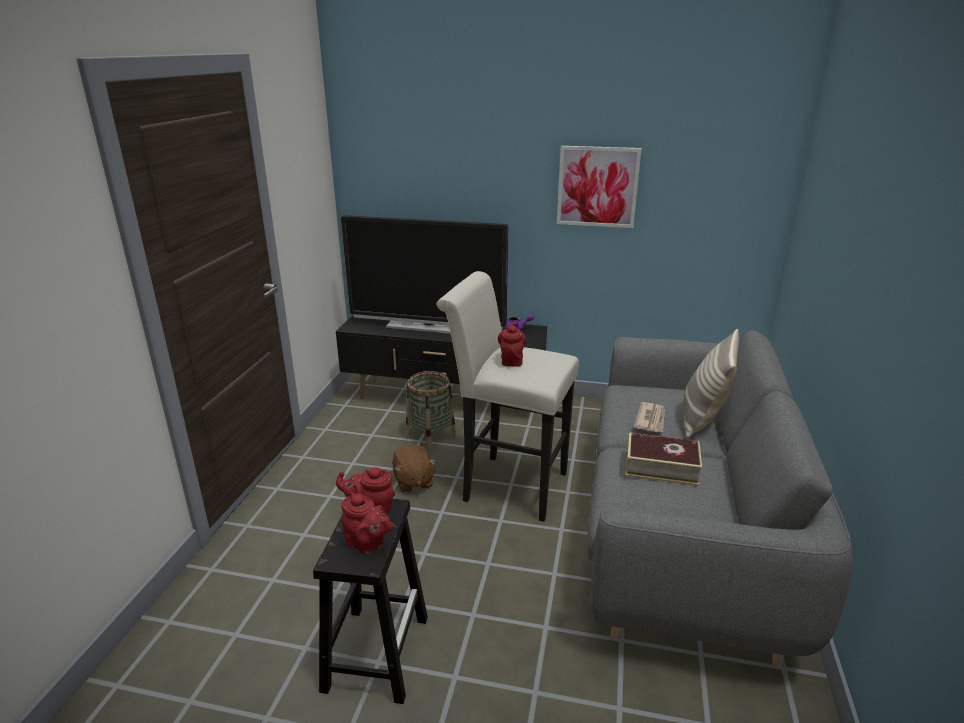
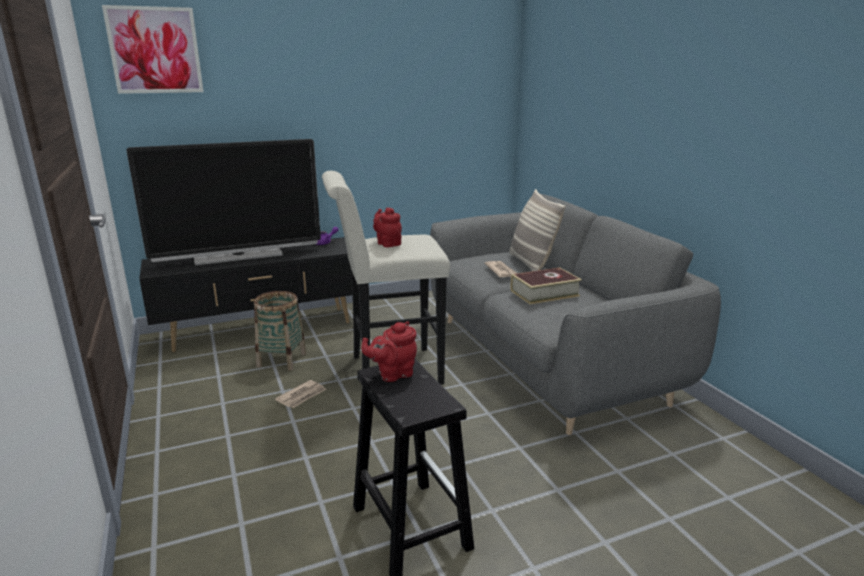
camera: 35 degrees left, 5 degrees down
(368, 544) = (423, 394): red teapot -> none
(413, 481) = (302, 396): brown plush toy -> newspaper
(597, 187) = (375, 102): picture -> picture (155, 50)

